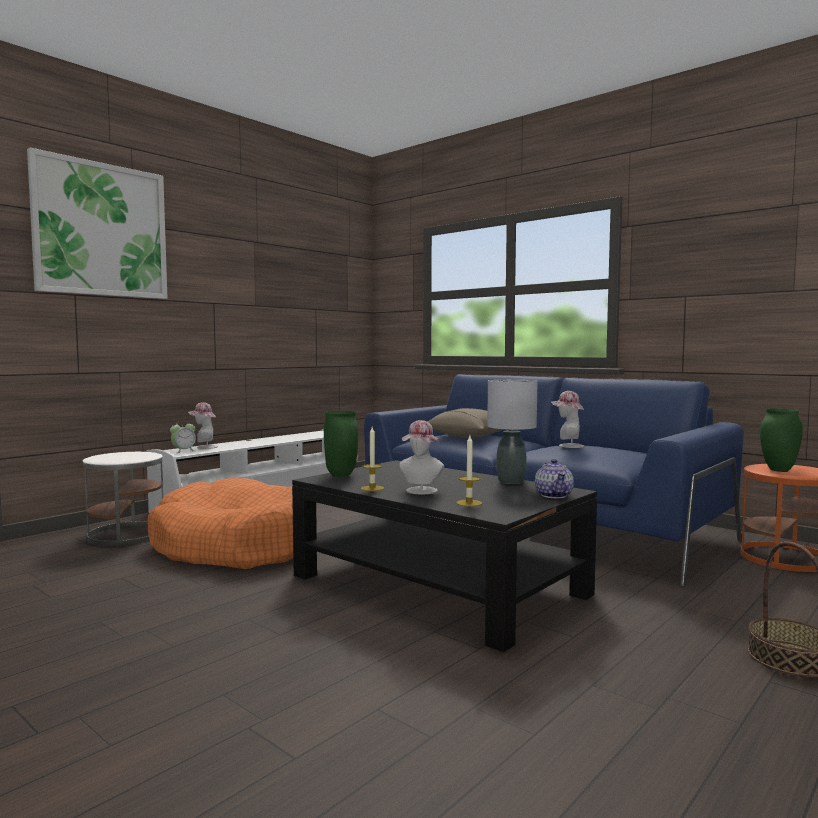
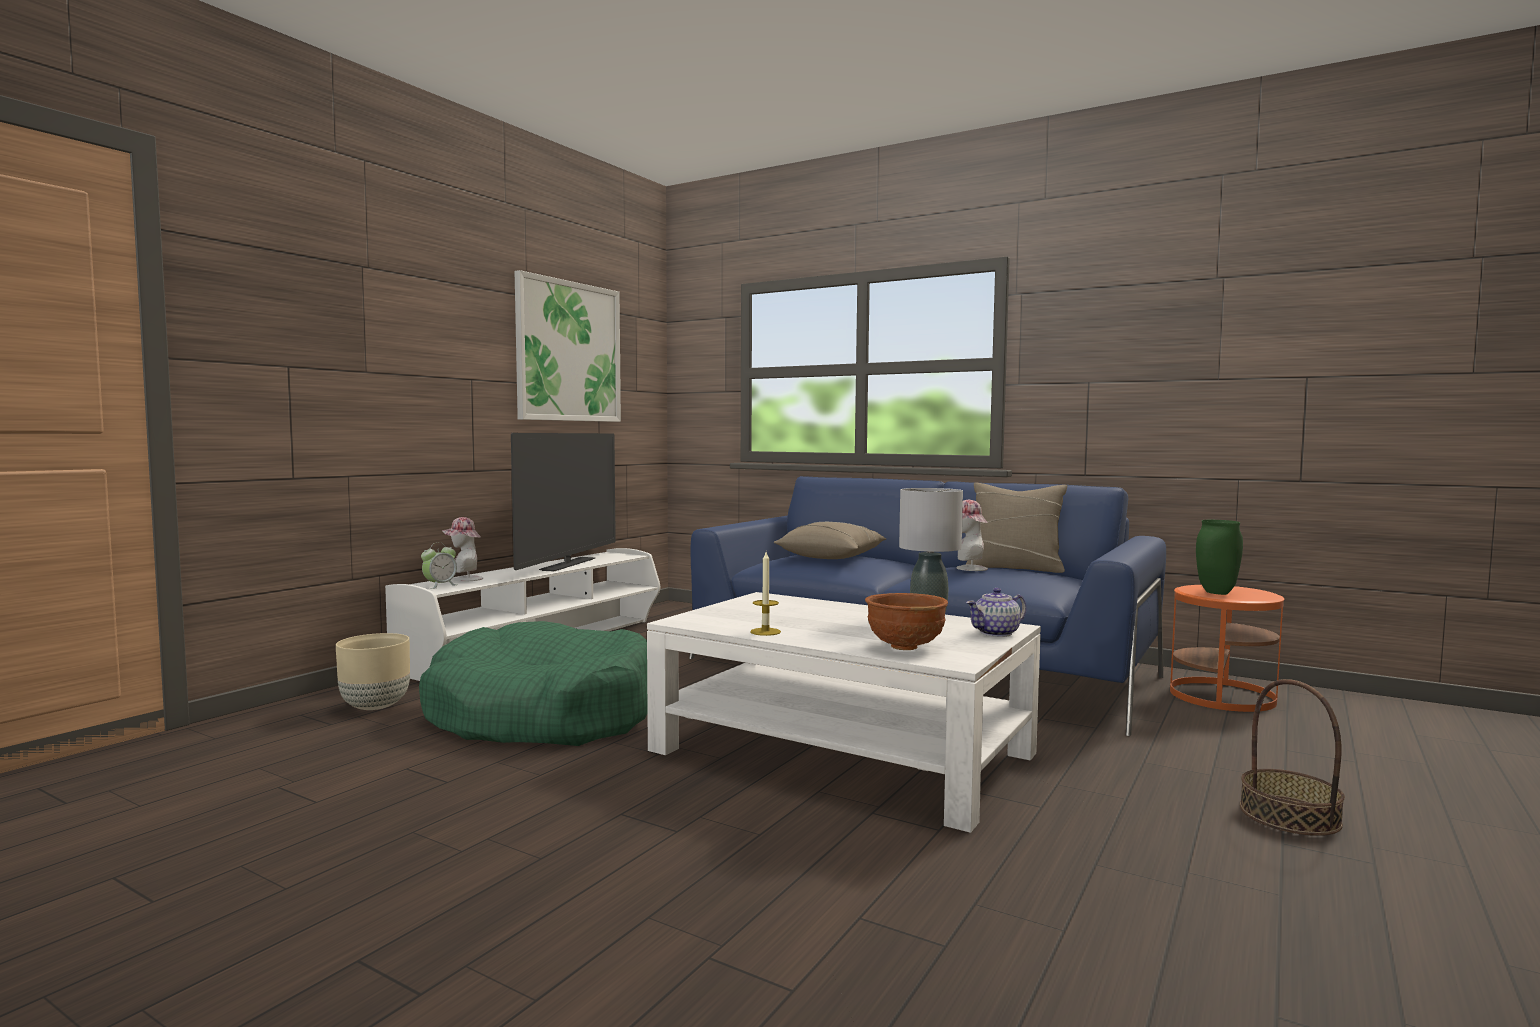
camera: 10 degrees left, 0 degrees up
(101, 230) = (324, 274): picture -> picture (568, 352)
(127, 535) = (376, 706): white side table -> beige planter
(235, 546) = (542, 714): orange dog bed -> green dog bed
(285, 439) = (568, 564): none -> television
(340, 475) = (705, 615): green vase -> none
(420, 491) = (831, 634): hat -> none
(438, 585) = (843, 752): black coffee table -> white coffee table
(469, 503) = (905, 647): candle -> brown bowl
(554, 495) = (996, 633): teapot -> teapot turned 75 degrees clockwise
(611, 446) = (1015, 568): none -> beige pillow

